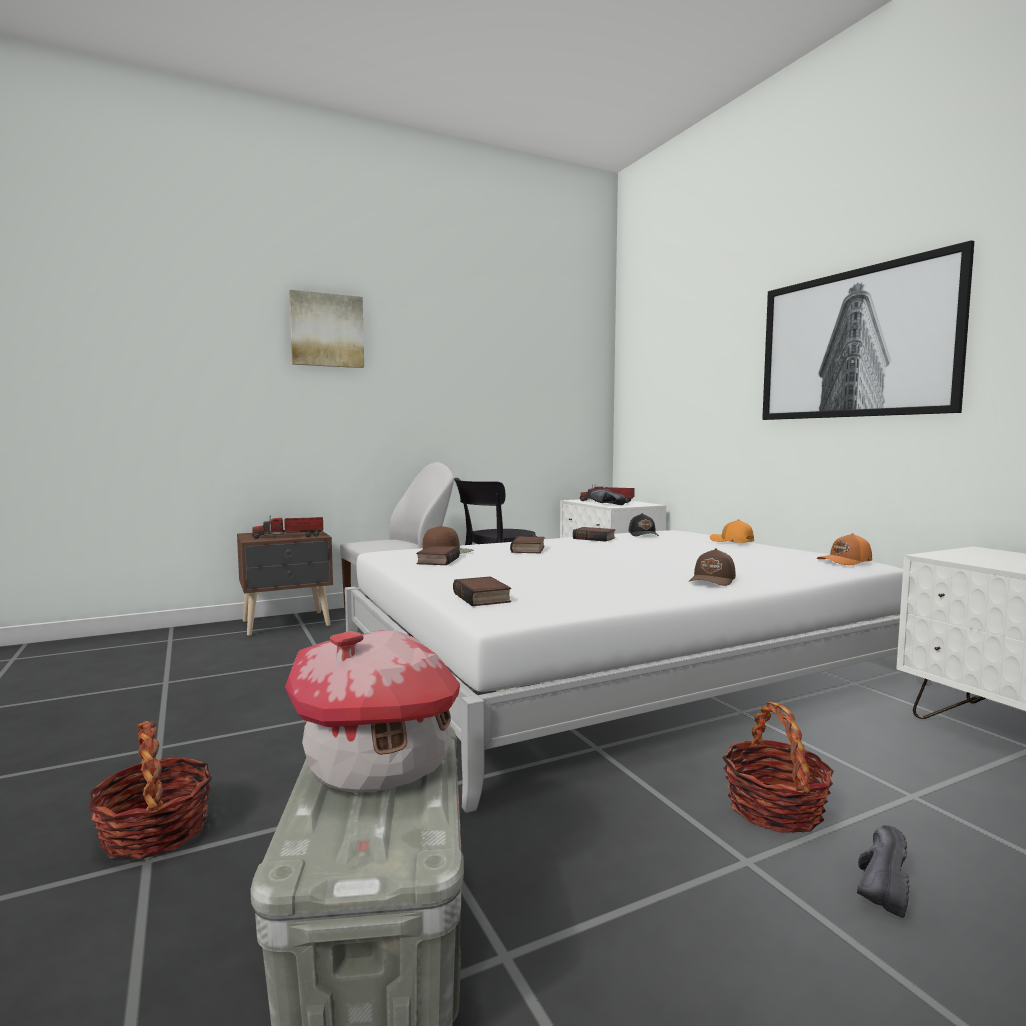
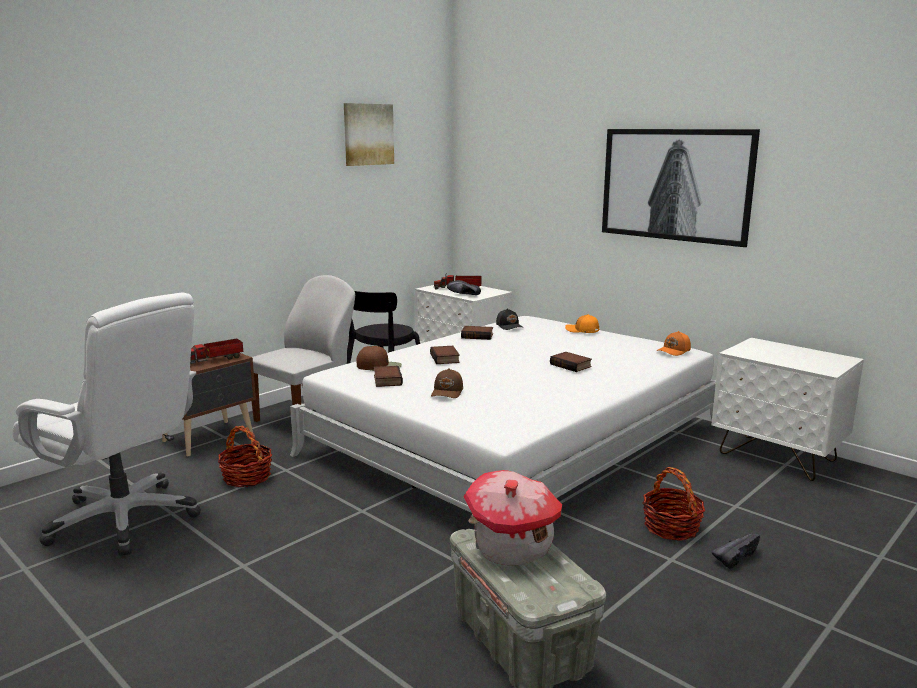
camera: 20 degrees left, 10 degrees up
(117, 681) = (125, 519): none -> white office chair
(154, 832) = (320, 618): basket -> basket (246, 477)
(327, 330) = (213, 152): picture -> picture (368, 134)
(483, 598) = (473, 419): book -> book (571, 365)
(713, 580) = (604, 381): brown cap -> brown cap (448, 392)
(876, 882) = (734, 556): black shoe -> black shoe turned 45 degrees clockwise

